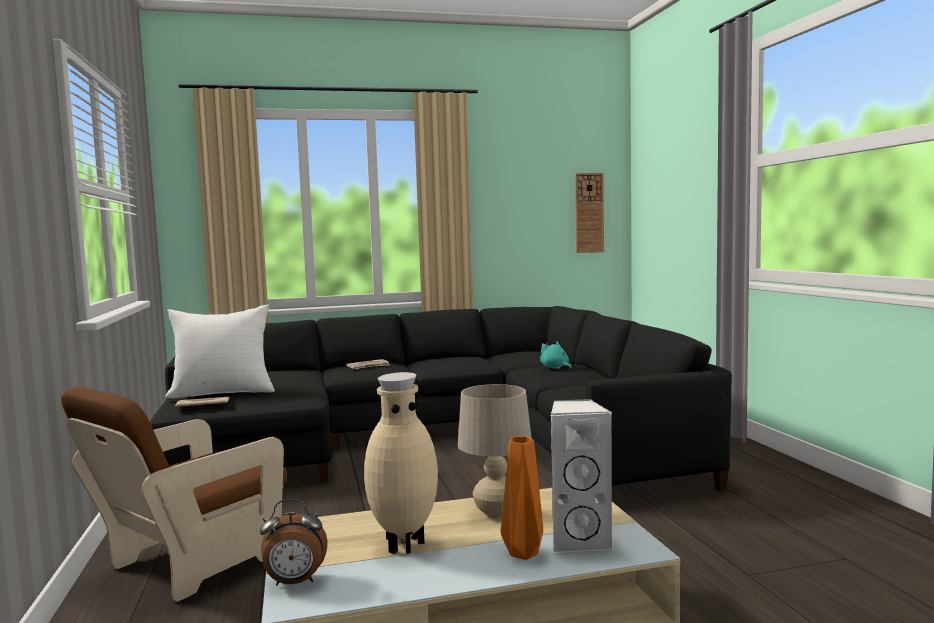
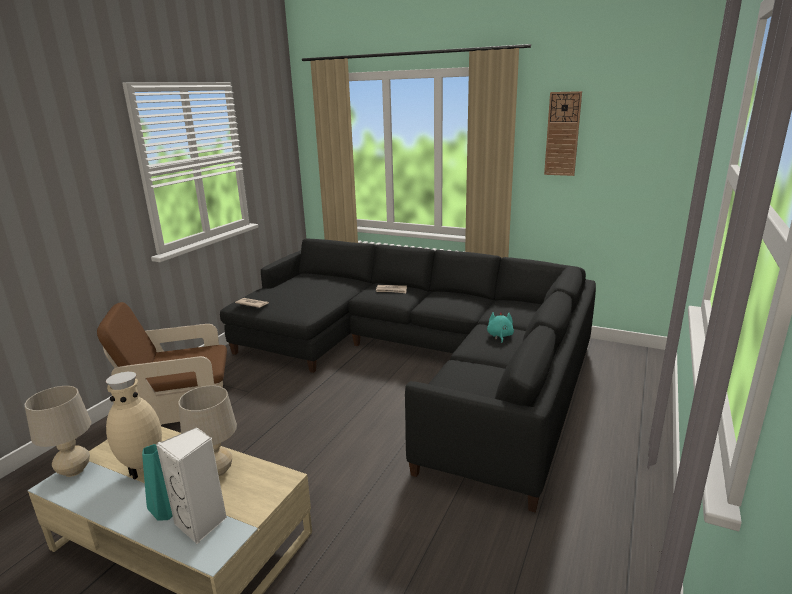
camera: 40 degrees right, 15 degrees up
(223, 392) = (278, 295): white pillow -> none
(295, 582) = (74, 470): alarm clock -> beige table lamp
(523, 552) = (167, 513): orange vase -> turquoise vase
(589, 213) = (649, 171): wall clock -> wall clock (562, 134)

